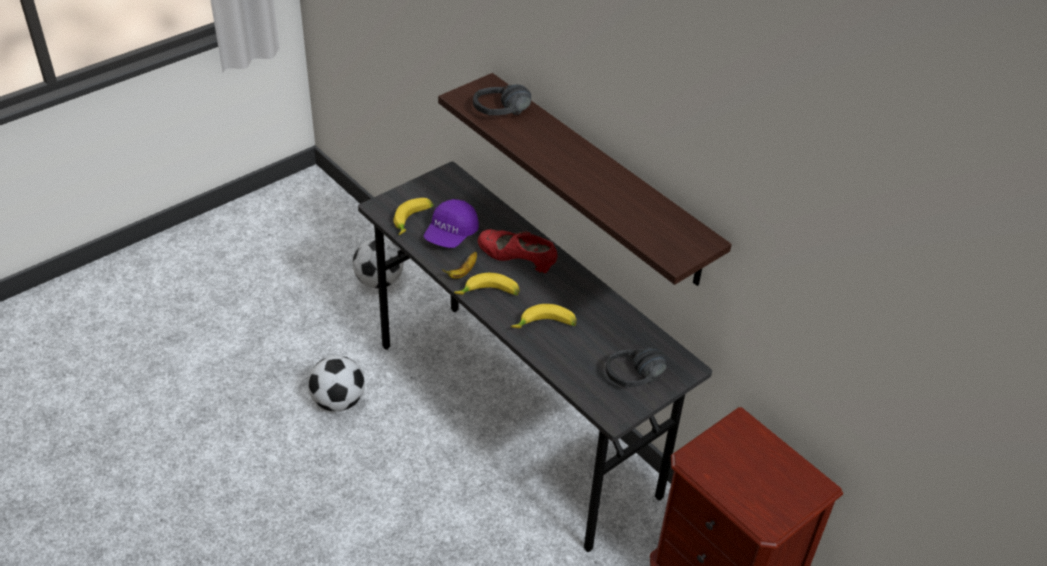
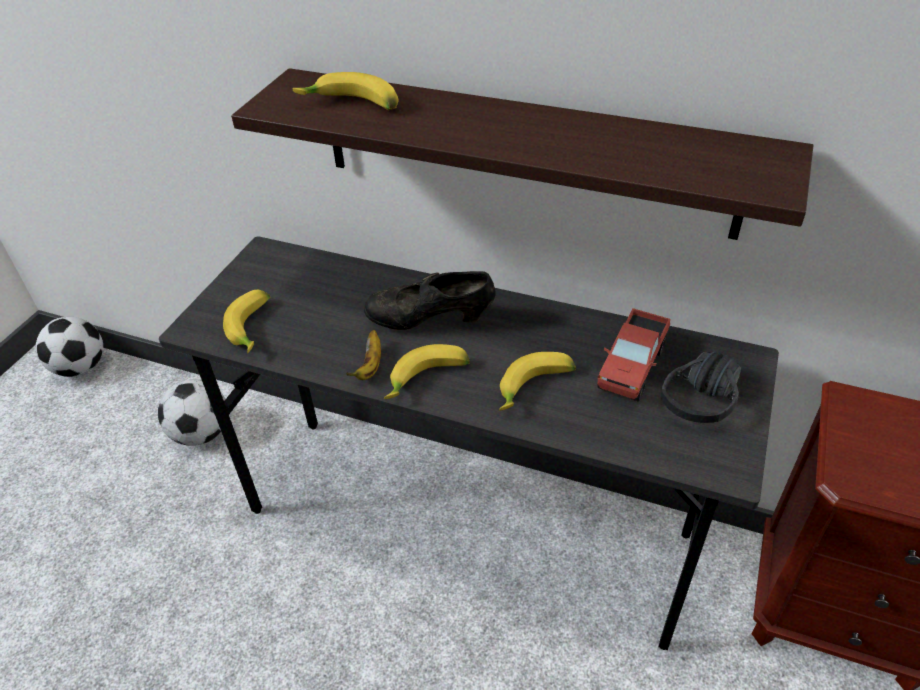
camera: 25 degrees left, 0 degrees up
(338, 401) = (235, 614): football -> football (81, 367)
(451, 234) = (318, 324): purple cap -> none
(504, 115) = (351, 106): black headphones -> banana
(516, 261) = (430, 321): red shoe -> black shoe
(612, 340) = (632, 368): none -> toy truck

